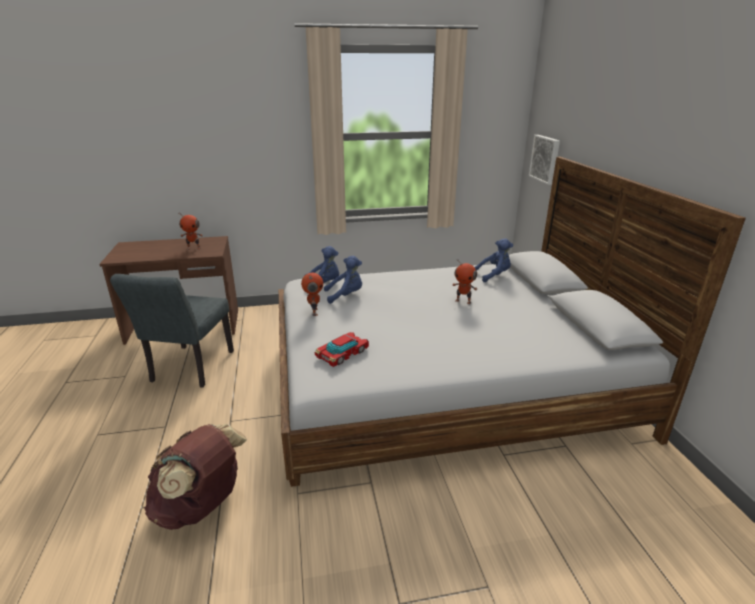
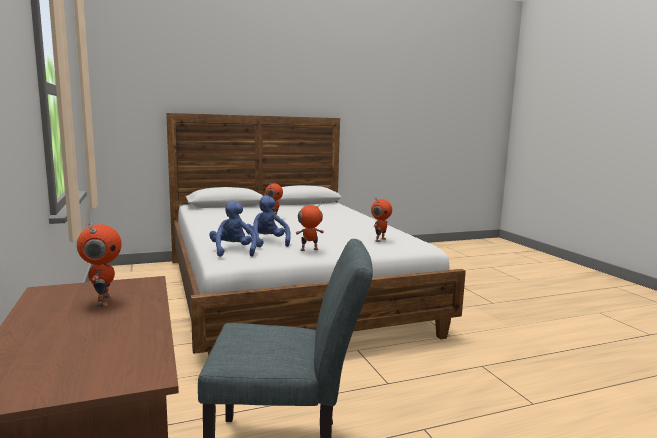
camera: 100 degrees left, 15 degrees down
(201, 506) = (500, 372): brown backpack -> none
(343, 353) = (380, 240): toy car -> toy robot
(494, 275) = (218, 211): blue plush toy -> none
(545, 159) = (134, 119): picture -> none

